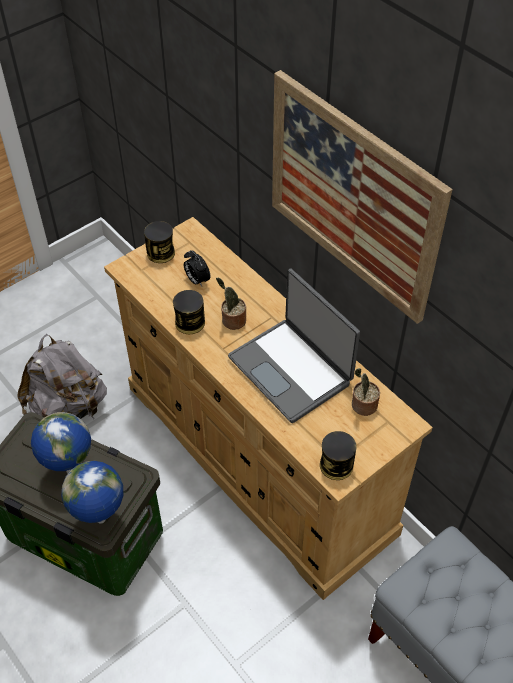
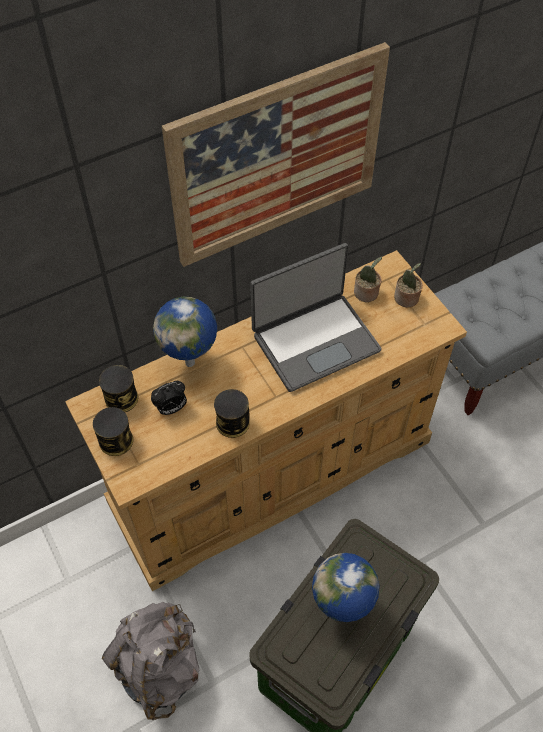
camera: 80 degrees left, 5 degrees up
(101, 520) = (406, 578): globe -> globe (191, 362)
(232, 320) = (239, 383): potted plant -> potted plant (406, 299)
(336, 465) = (429, 325): can -> can (121, 398)

